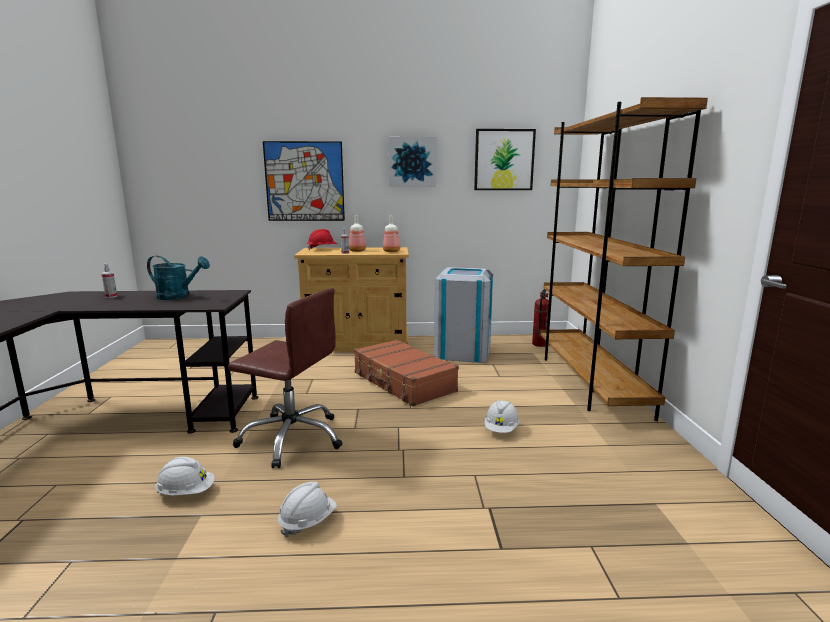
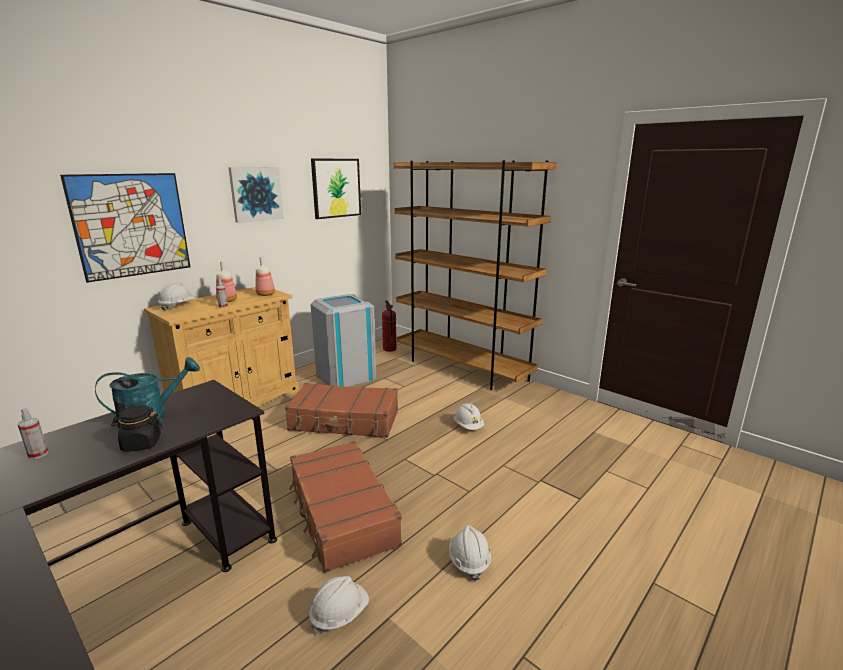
camera: 45 degrees left, 5 degrees up
(144, 305) = (141, 444): none -> black jar
(292, 438) = (341, 513): brown office chair -> brown suitcase
(322, 249) = (177, 306): red hard hat -> white hard hat

